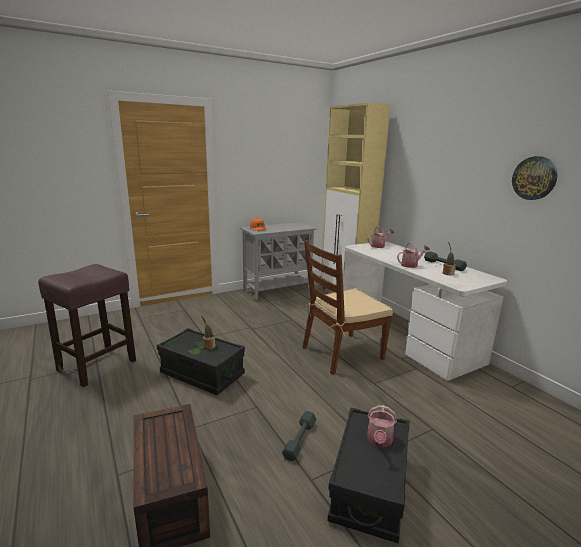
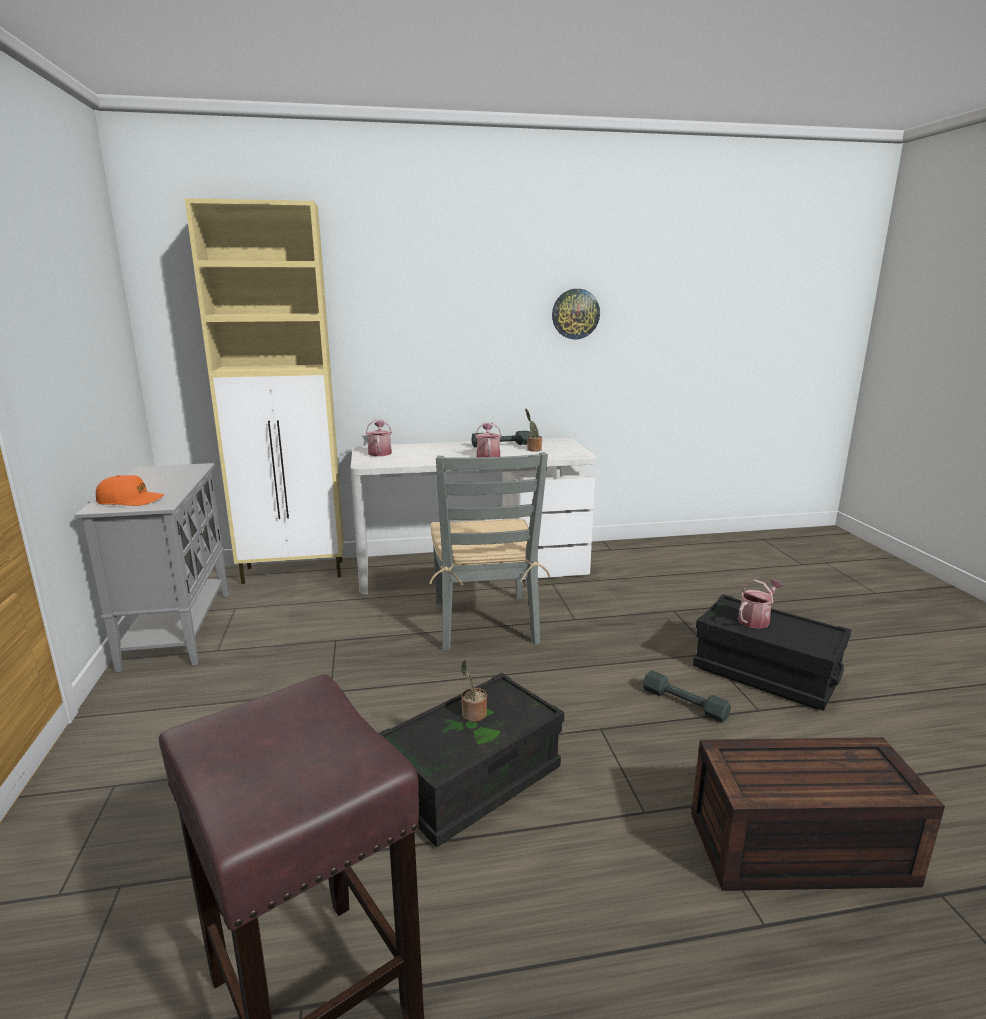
camera: 70 degrees left, 0 degrees up
(341, 353) = (485, 622): brown chair -> grey chair
(379, 440) = (756, 619): watering can -> watering can turned 75 degrees counterclockwise

